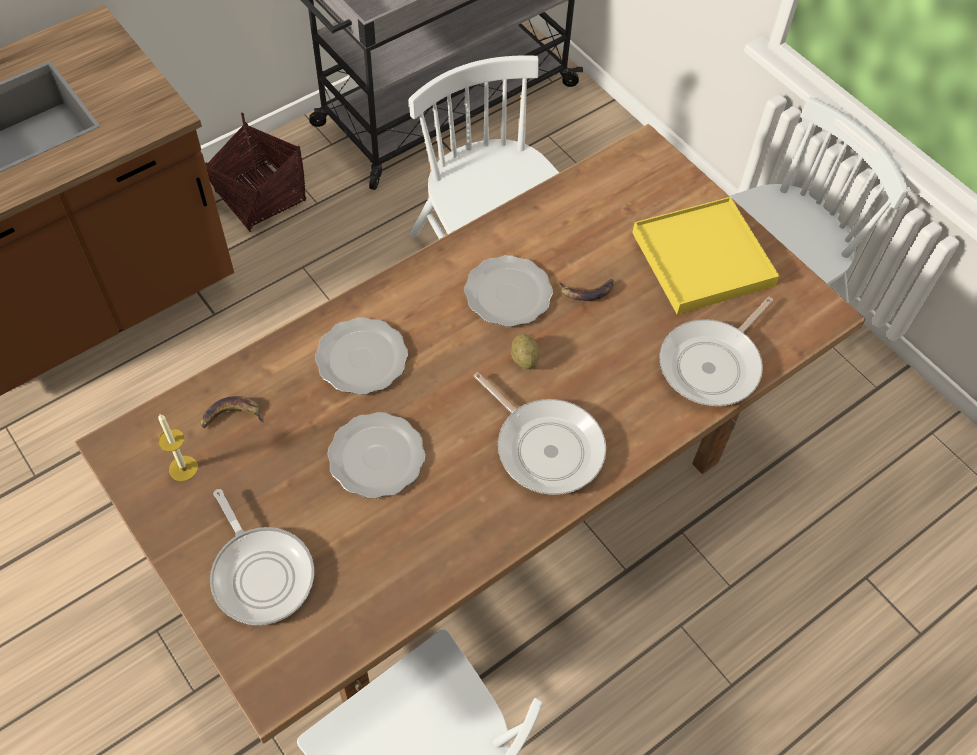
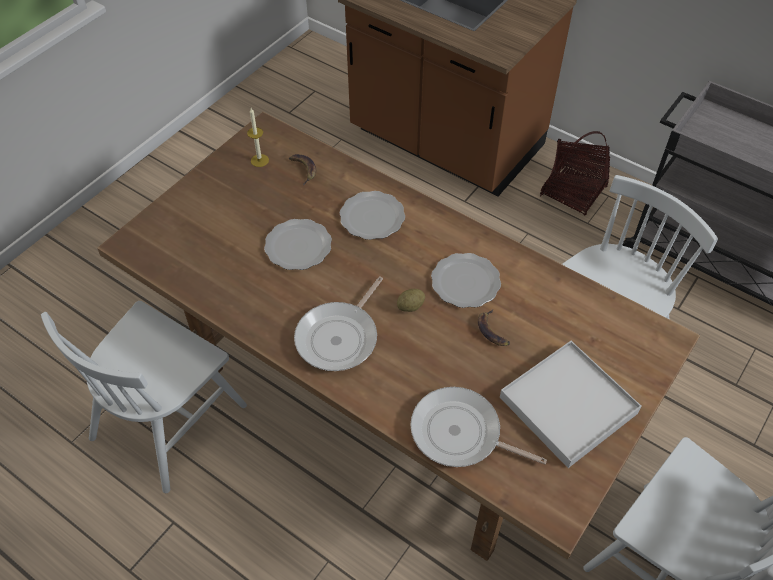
camera: 75 degrees right, 5 degrees down
(261, 573) = (200, 216): frying pan -> none
(703, 259) = (568, 405): yellow tray -> white tray

